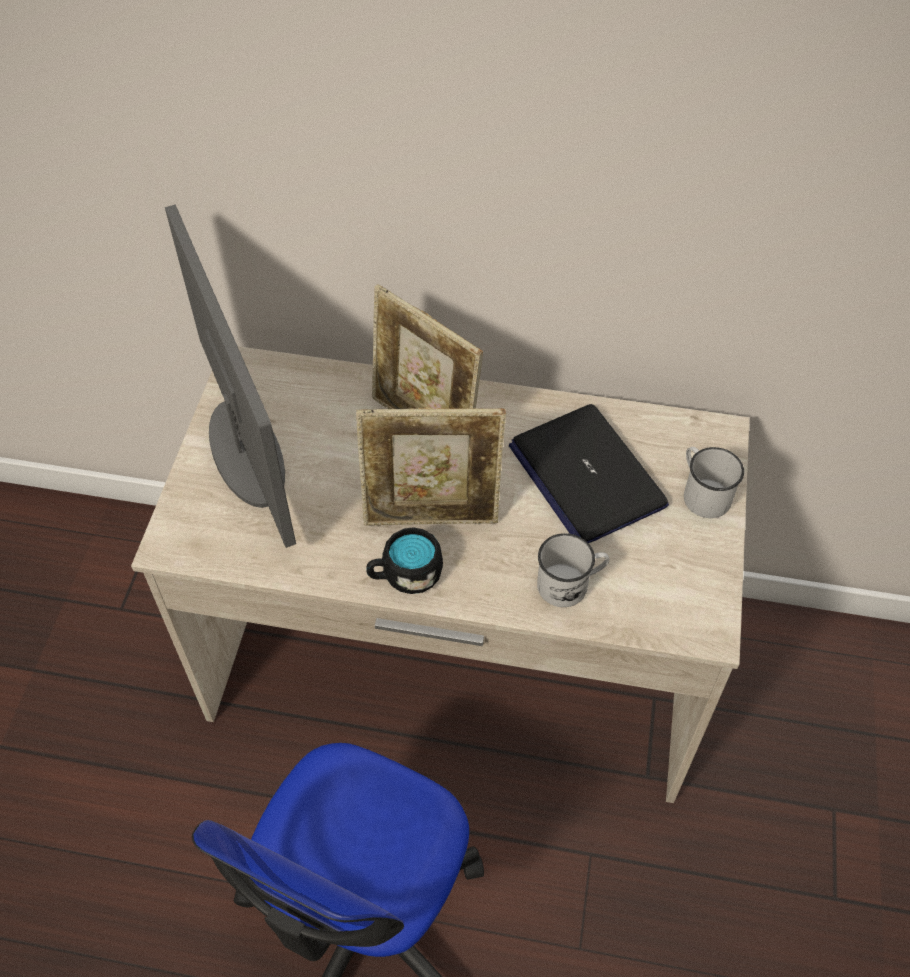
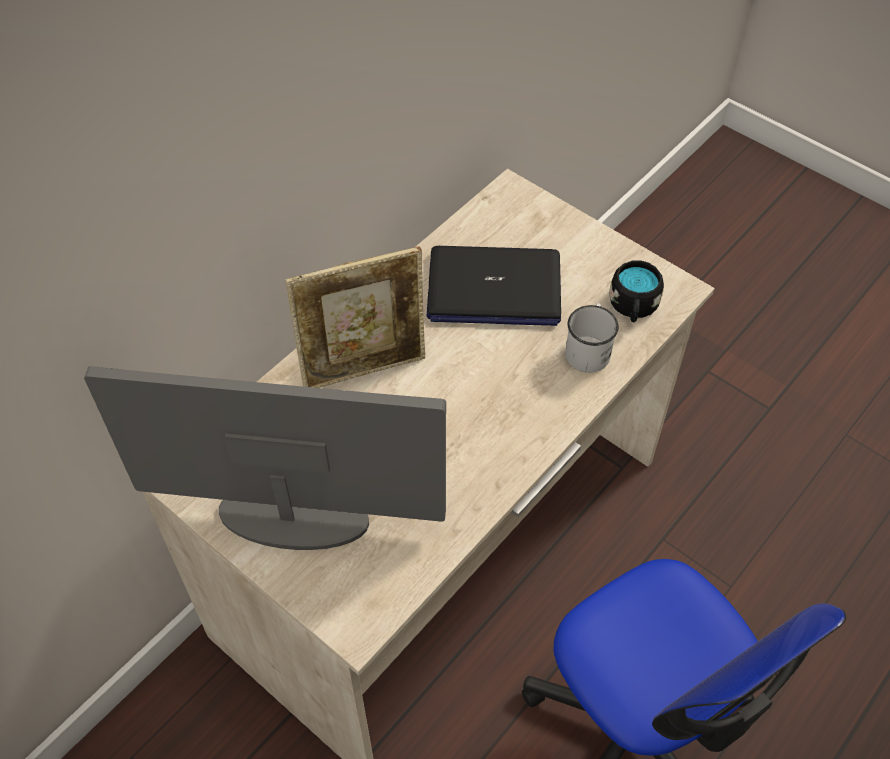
camera: 60 degrees left, 0 degrees up
(405, 575) = (511, 454): black mug -> black mug (633, 307)
(432, 517) = (465, 408): picture frame -> none
(702, 493) = (557, 230): white mug -> none

